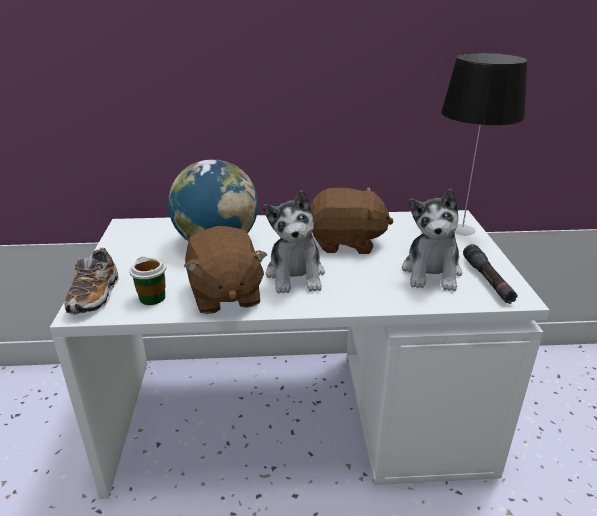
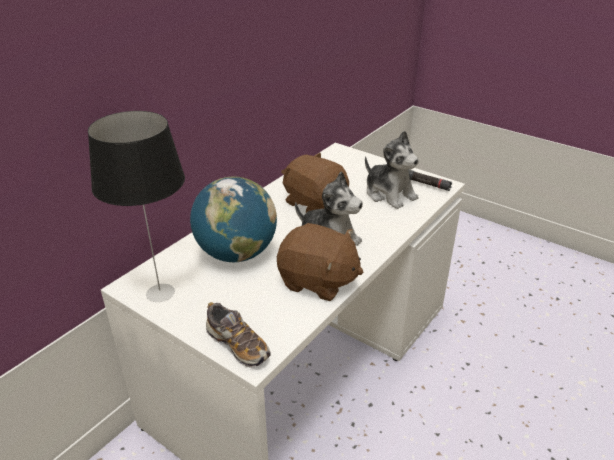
camera: 50 degrees left, 5 degrees up
(152, 298) = (279, 316): cup -> none
(346, 243) = (314, 202): brown plush toy -> brown plush toy turned 90 degrees counterclockwise
(461, 229) = (355, 158): table lamp -> table lamp (159, 293)

